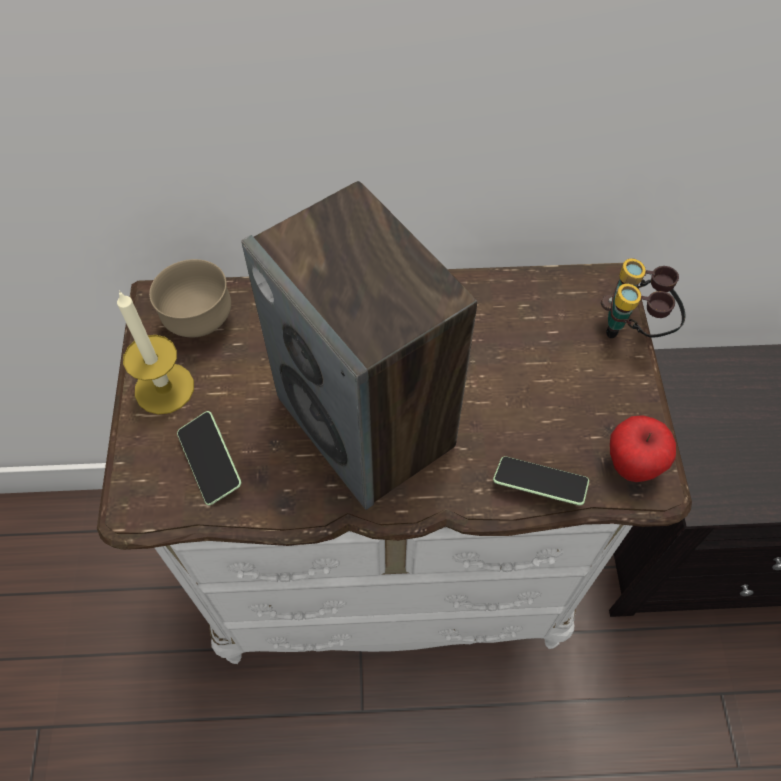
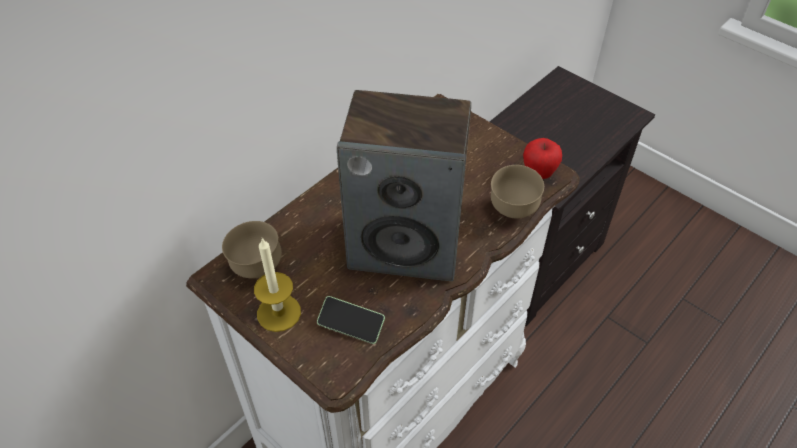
camera: 45 degrees left, 10 degrees down
(539, 485) = (512, 210): phone -> brown bowl
(634, 328) = (474, 118): binoculars -> none

